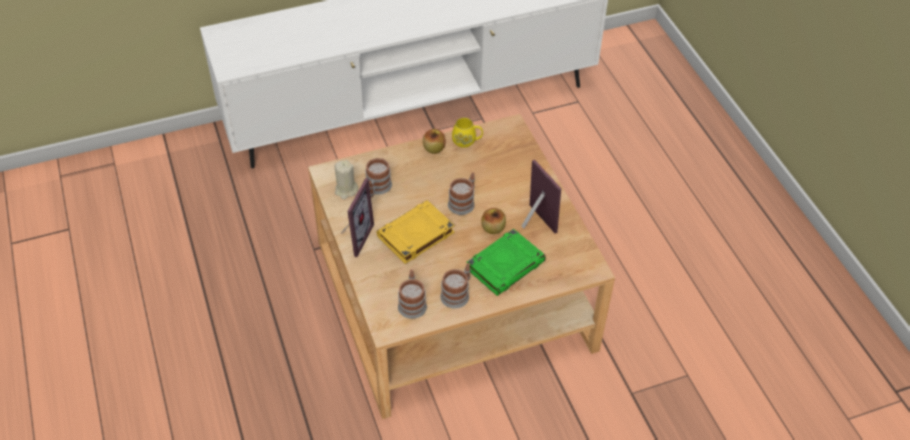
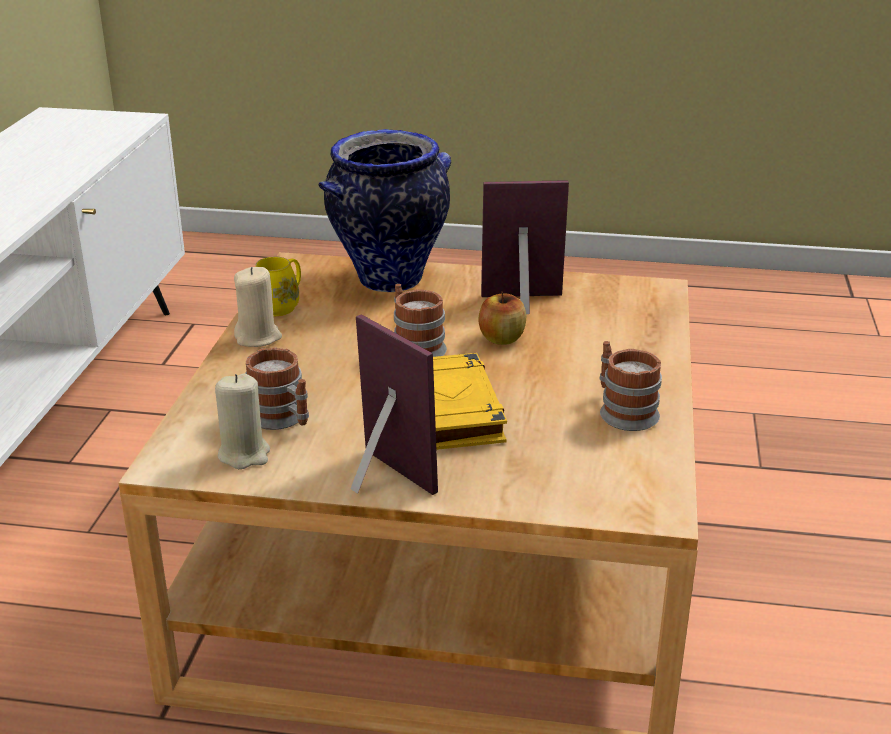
camera: 60 degrees left, 20 degrees down
(412, 303) = (610, 463): mug -> none
(434, 149) = (258, 337): apple -> beige candle
(506, 265) = (593, 350): green book -> none
(519, 165) = (388, 281): none -> vase

